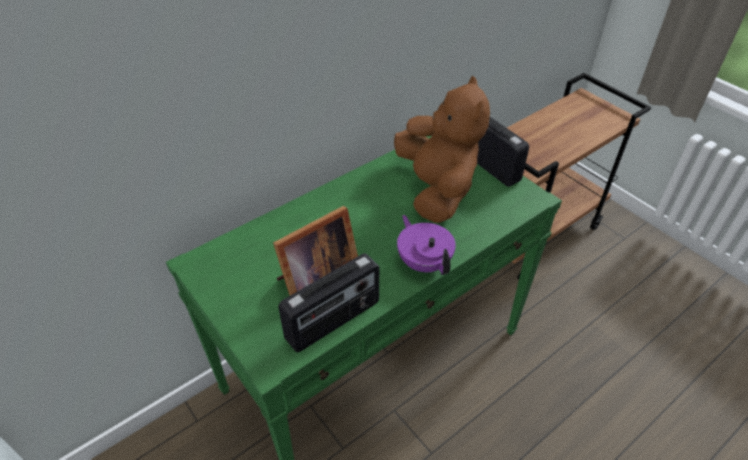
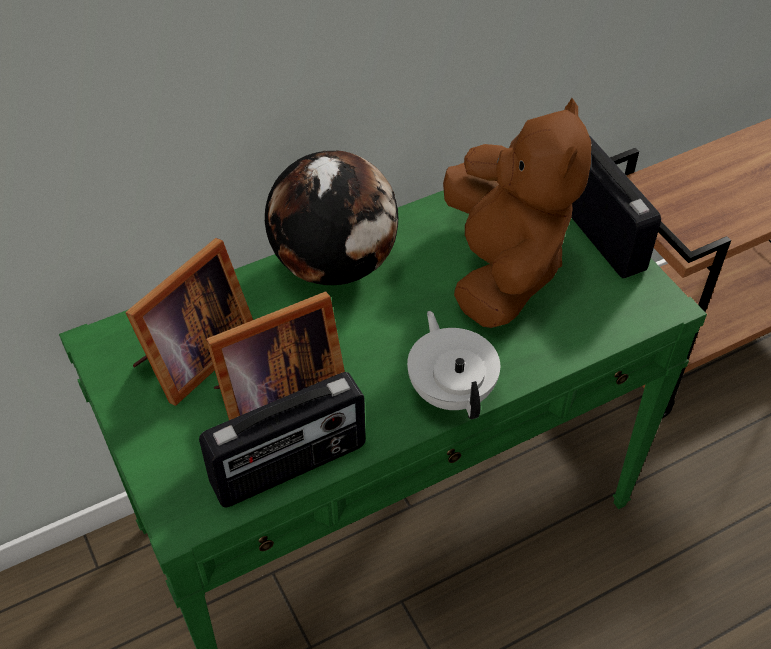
camera: 10 degrees right, 5 degrees up
(256, 264) = (192, 357): none -> picture frame
(334, 199) = (334, 264): none -> globe
(424, 262) = (451, 391): purple teapot -> white teapot

